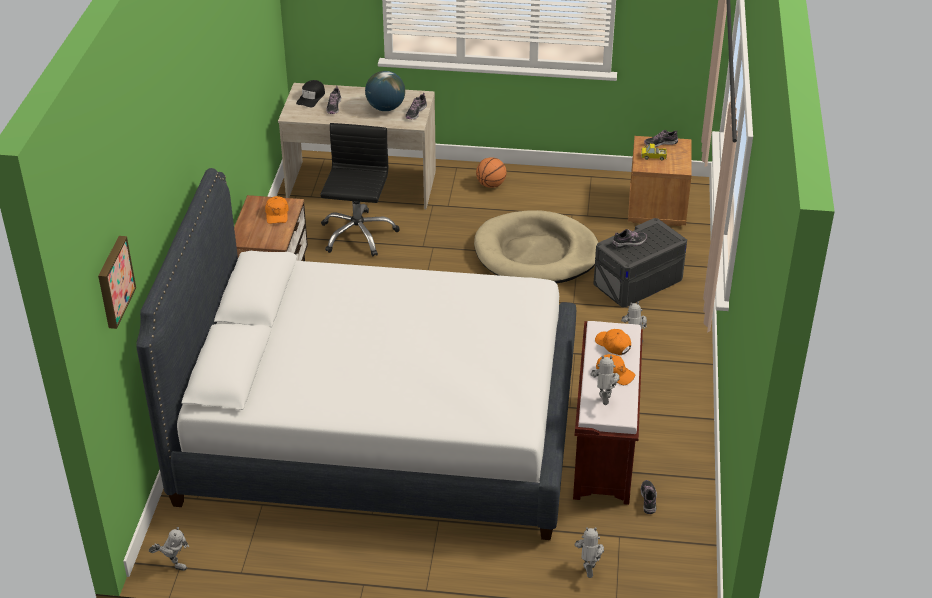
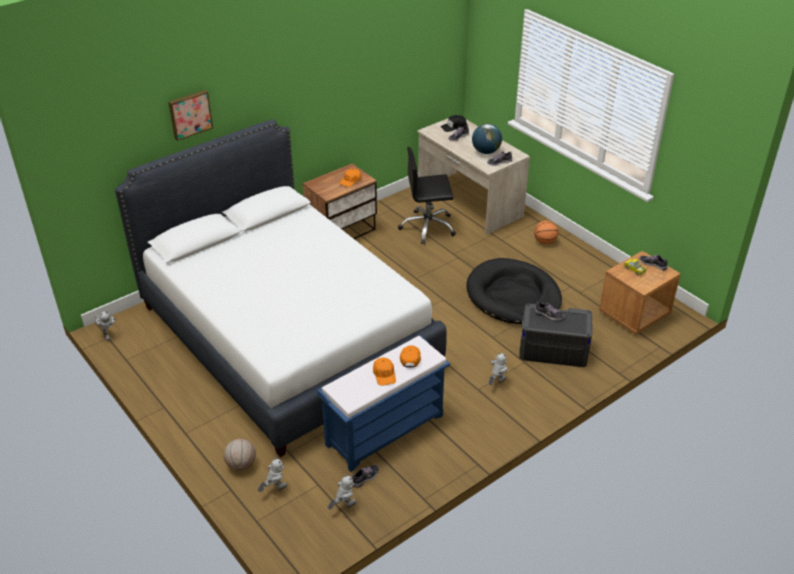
camera: 45 degrees right, 0 degrees up
(113, 281) = (104, 140): picture -> picture (190, 114)
(357, 234) = (427, 227): black office chair -> black office chair turned 150 degrees counterclockwise
(525, 574) = (241, 464): none -> basketball
(536, 253) = (513, 296): beige dog bed -> black dog bed
(603, 447) = (385, 429): brown bench -> blue bench
(604, 400) = (354, 385): toy robot -> toy robot (343, 506)

